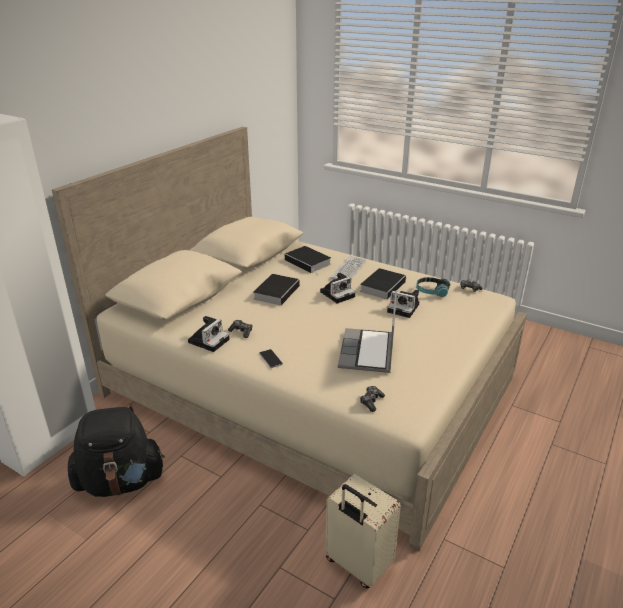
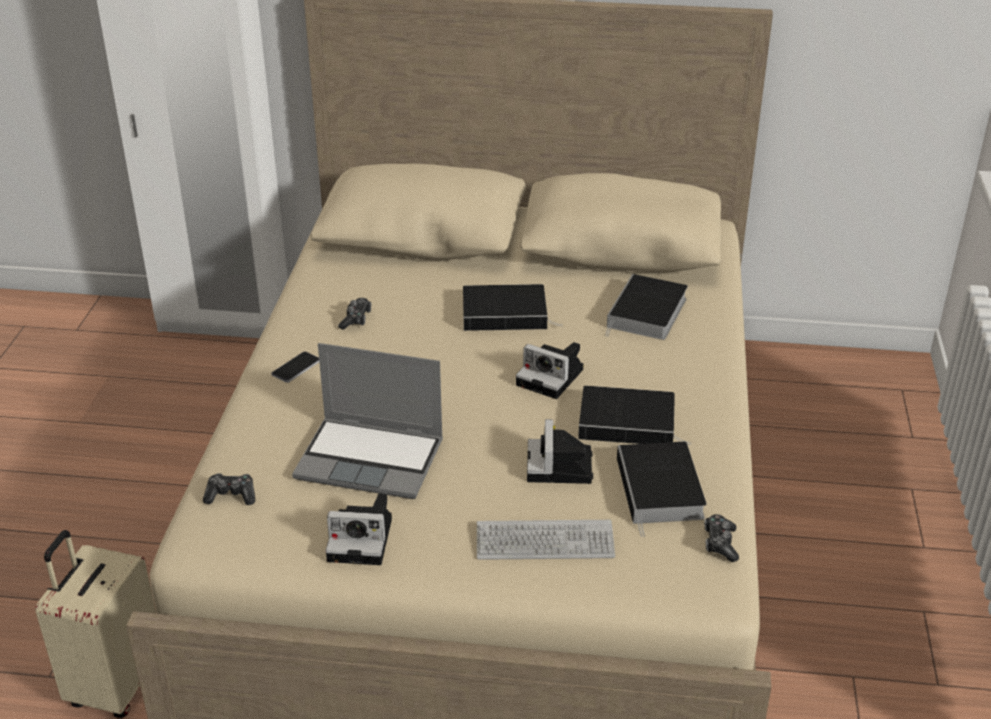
camera: 65 degrees right, 5 degrees up
(121, 482) = (181, 406): black backpack -> none
(209, 340) = (315, 300): camera -> camera (363, 539)
(348, 270) = (658, 365): keyboard -> keyboard (545, 542)
(368, 352) = (372, 459): laptop -> laptop turned 150 degrees counterclockwise
(432, 291) = (661, 490): headphones -> book

